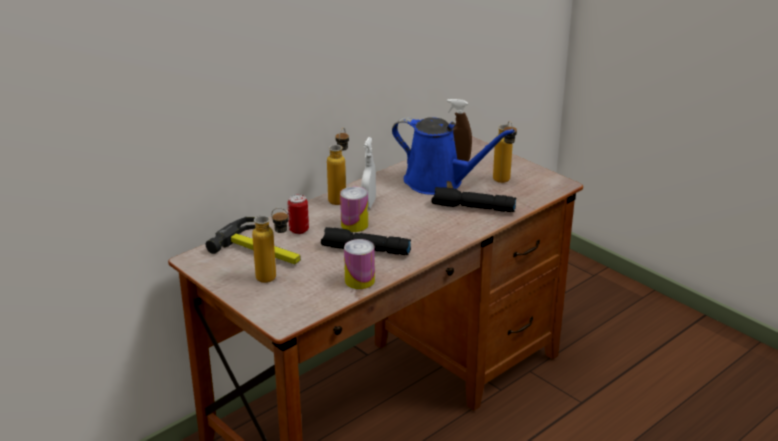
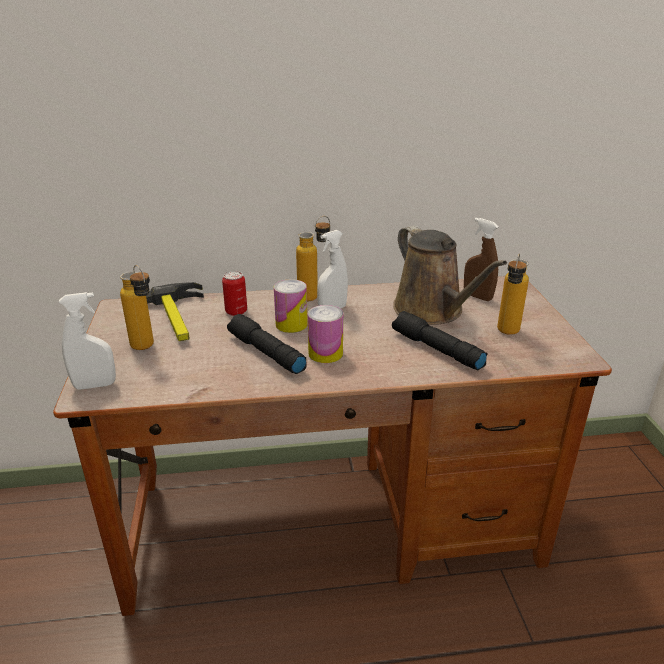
camera: 35 degrees right, 0 degrees up
(278, 314) = (95, 385): none -> white spray bottle
(359, 280) = (215, 382): can -> can (325, 353)
(439, 182) = (432, 311): blue watering can -> brown watering can

